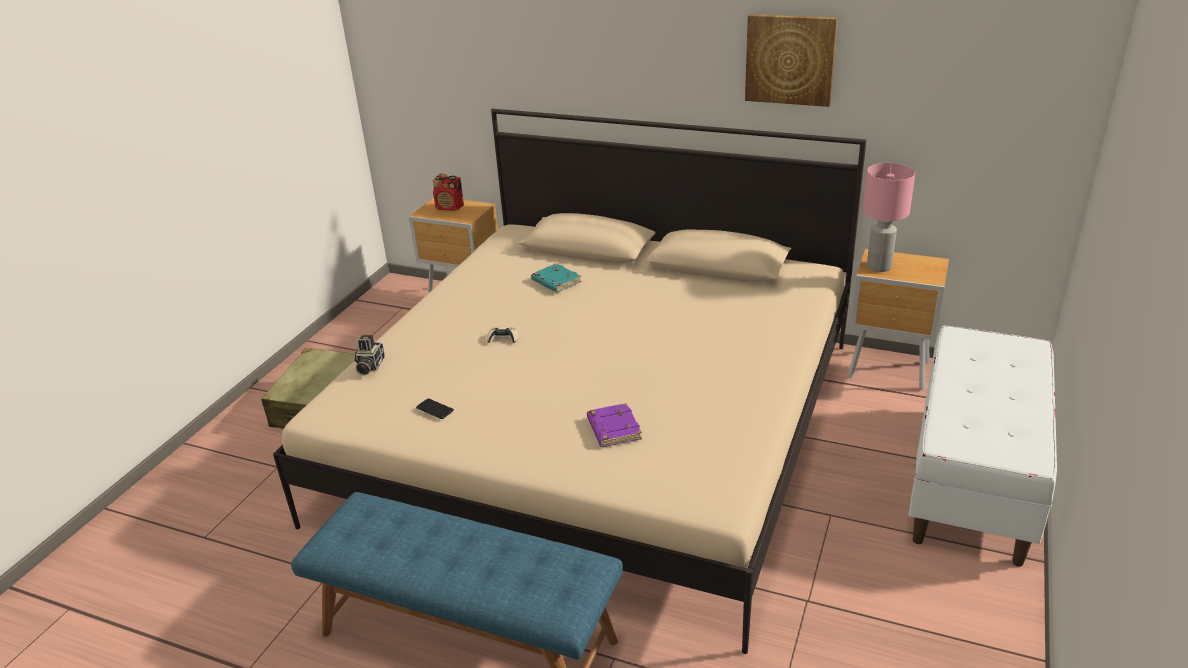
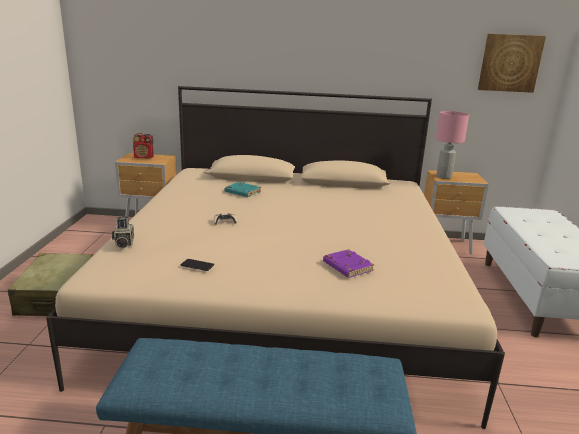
camera: 20 degrees left, 10 degrees down
(790, 59) = (385, 49): picture -> picture (510, 63)

